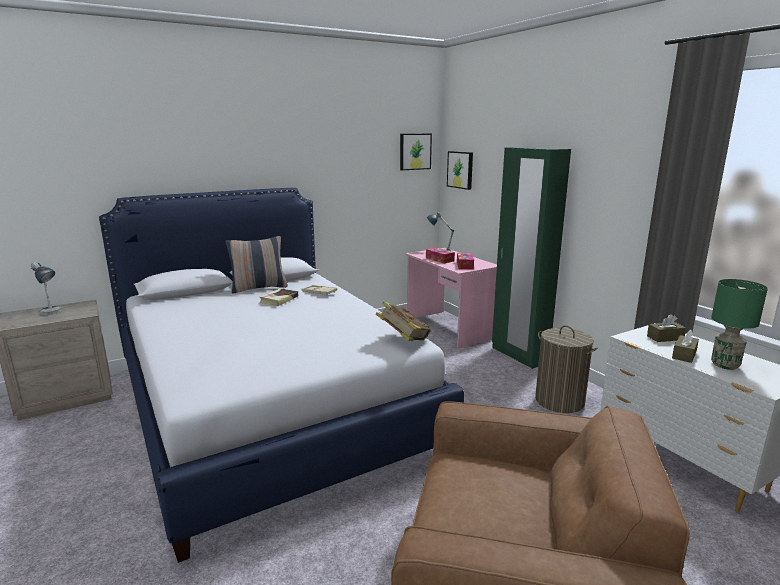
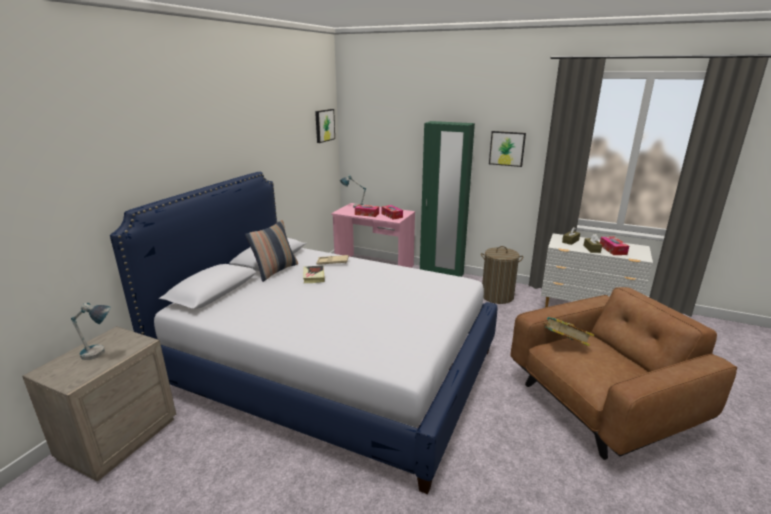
camera: 35 degrees left, 5 degrees up
(403, 340) = (456, 282): book -> book (564, 344)
(460, 170) = (363, 138): picture -> picture (507, 148)
(724, 365) = (612, 250): green table lamp -> tissue box

